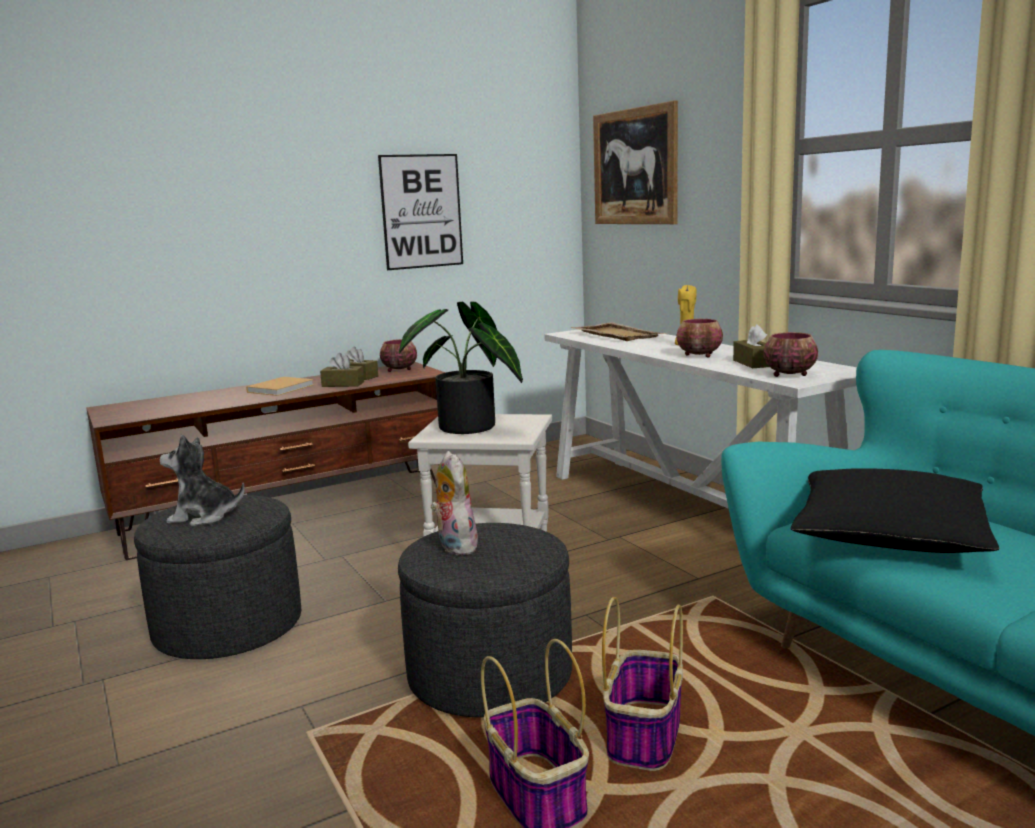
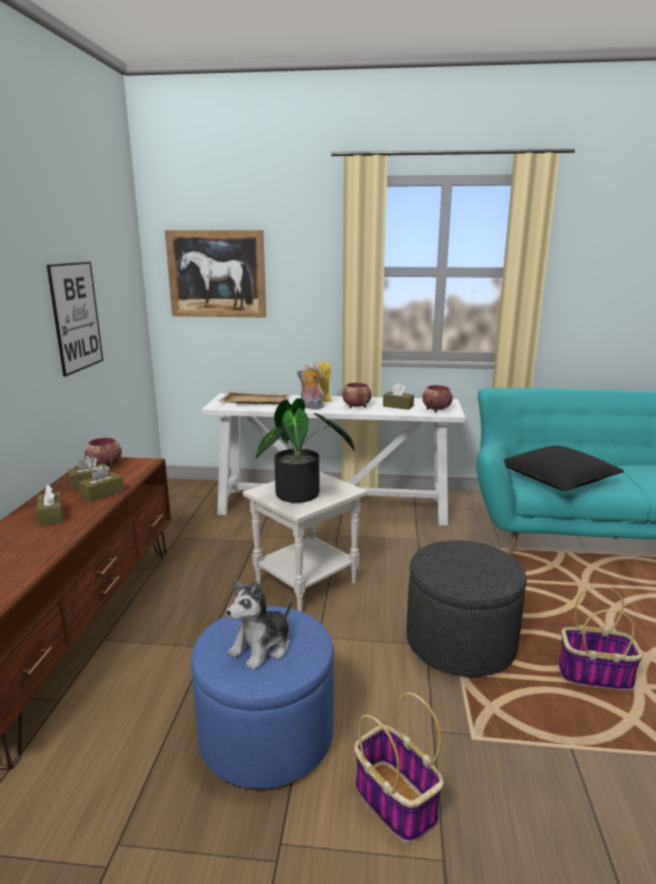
camera: 55 degrees left, 5 degrees up
(228, 627) = (266, 734): grey ottoman -> blue ottoman
(282, 388) = (51, 516): beige book -> brown tissue box
(454, 546) = (455, 570): plush toy -> plush toy (311, 407)
(644, 735) = (559, 622): basket -> basket (393, 801)

